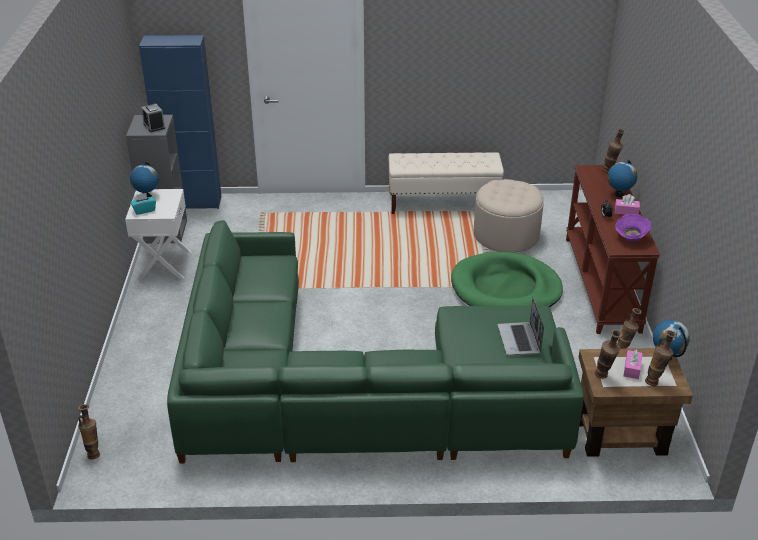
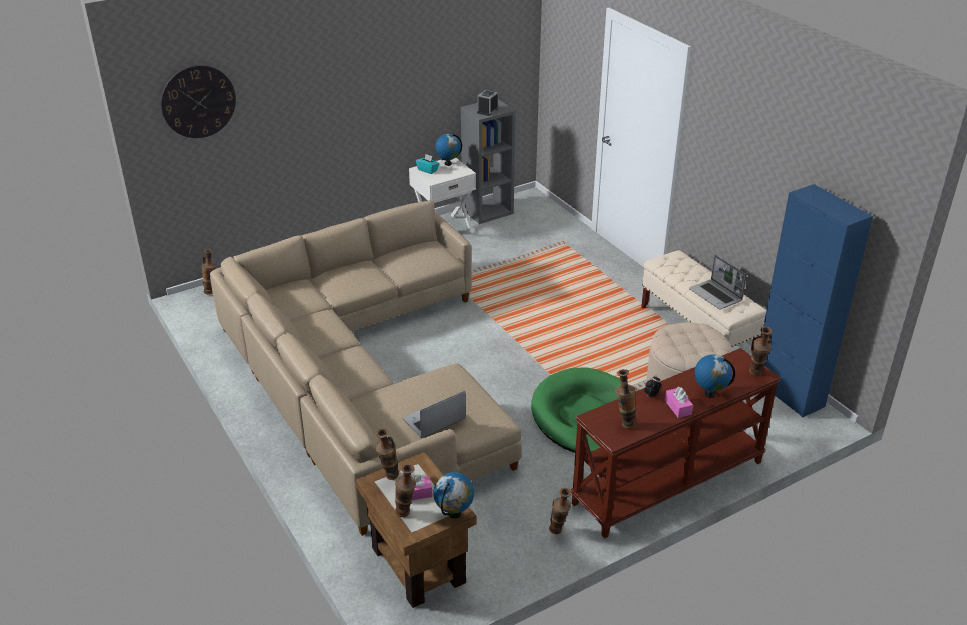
camera: 60 degrees right, 0 degrees up
(30, 231) = (198, 101): none -> wall clock
(192, 202) = (540, 206): blue cabinet -> blue cabinet (788, 393)
(353, 391) = (361, 379): green sofa -> beige sofa
(465, 161) = (716, 295): none -> laptop
(631, 238) = (623, 423): purple bowl -> vase

